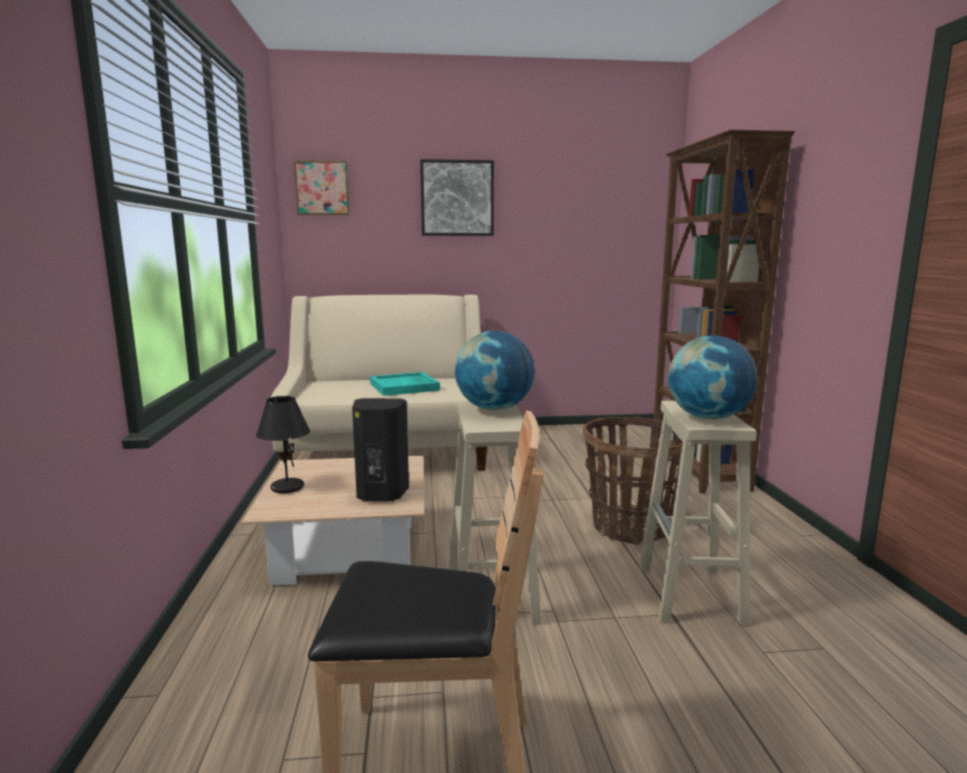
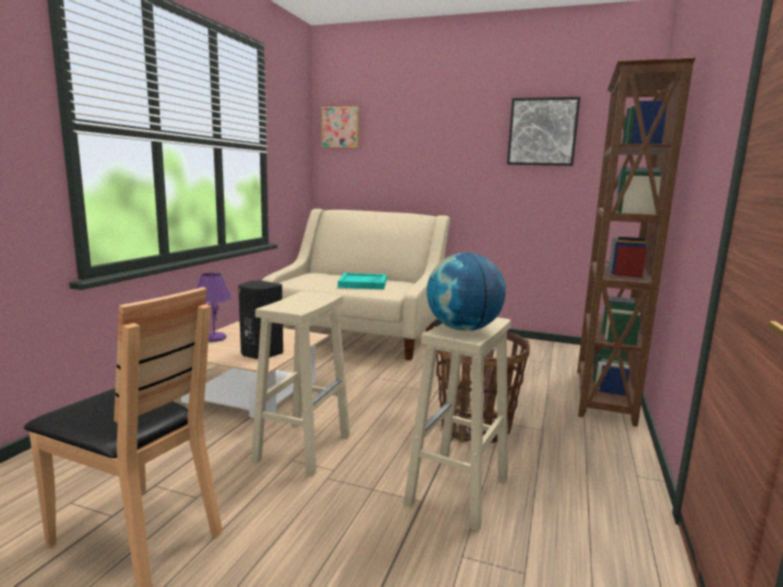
camera: 25 degrees right, 0 degrees up
(286, 487) = (214, 338): black table lamp -> purple table lamp
(457, 198) = (440, 135): picture -> picture (542, 132)
(494, 409) = (314, 298): globe -> none

